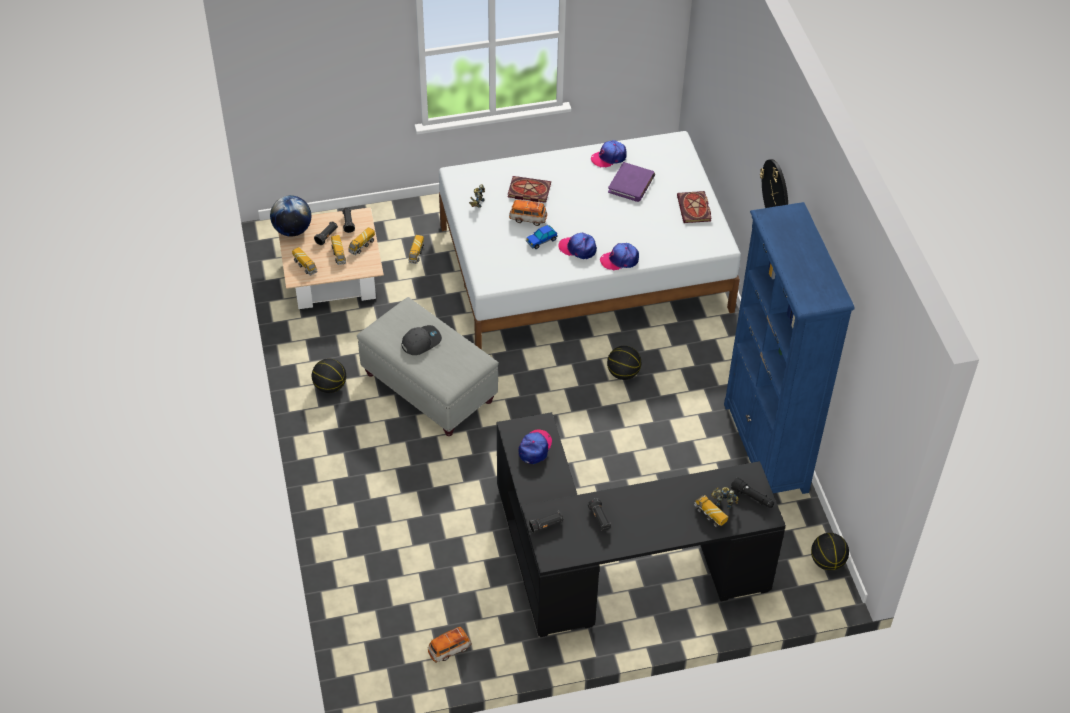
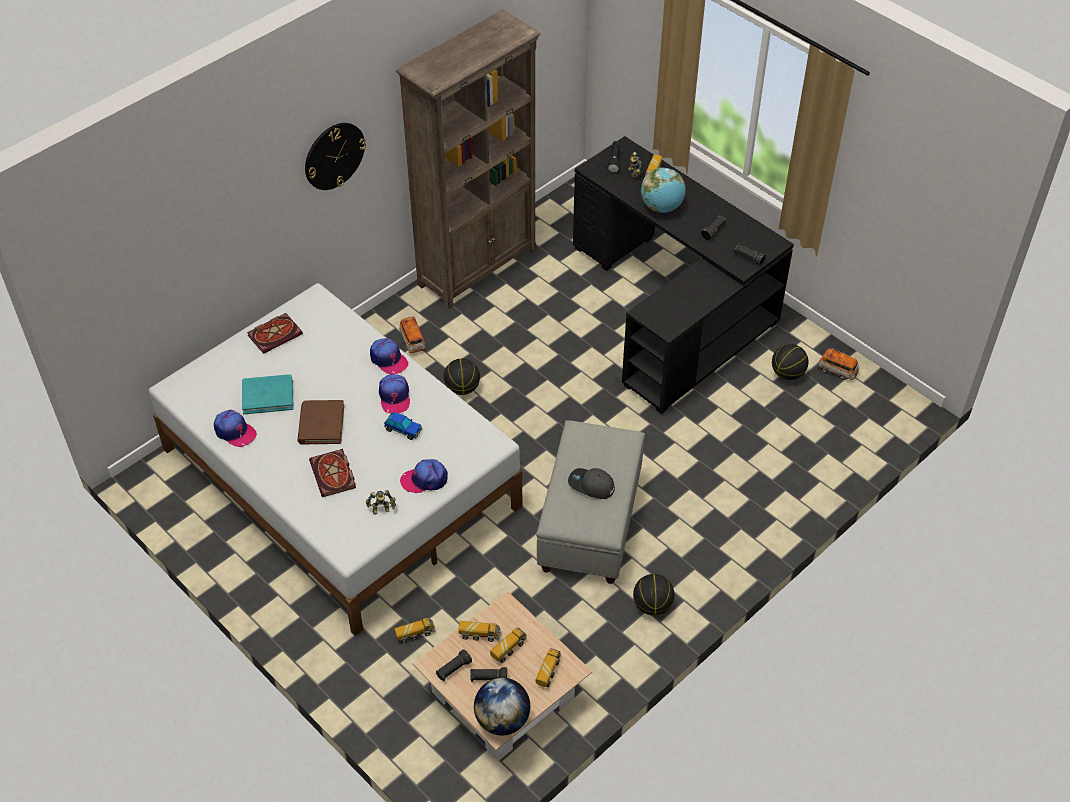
camera: 120 degrees left, 0 degrees up
(528, 218) = (378, 455): toy car -> toy car (412, 341)
(535, 448) = (674, 305): cap -> cap (424, 479)
(581, 201) = (321, 424): none -> brown book
(631, 184) = (268, 396): purple book -> turquoise book
(659, 498) = (661, 207): none -> globe
(765, 448) = (478, 267): blue bookcase -> brown bookcase
(827, 562) = (564, 197): basketball -> basketball (787, 374)

